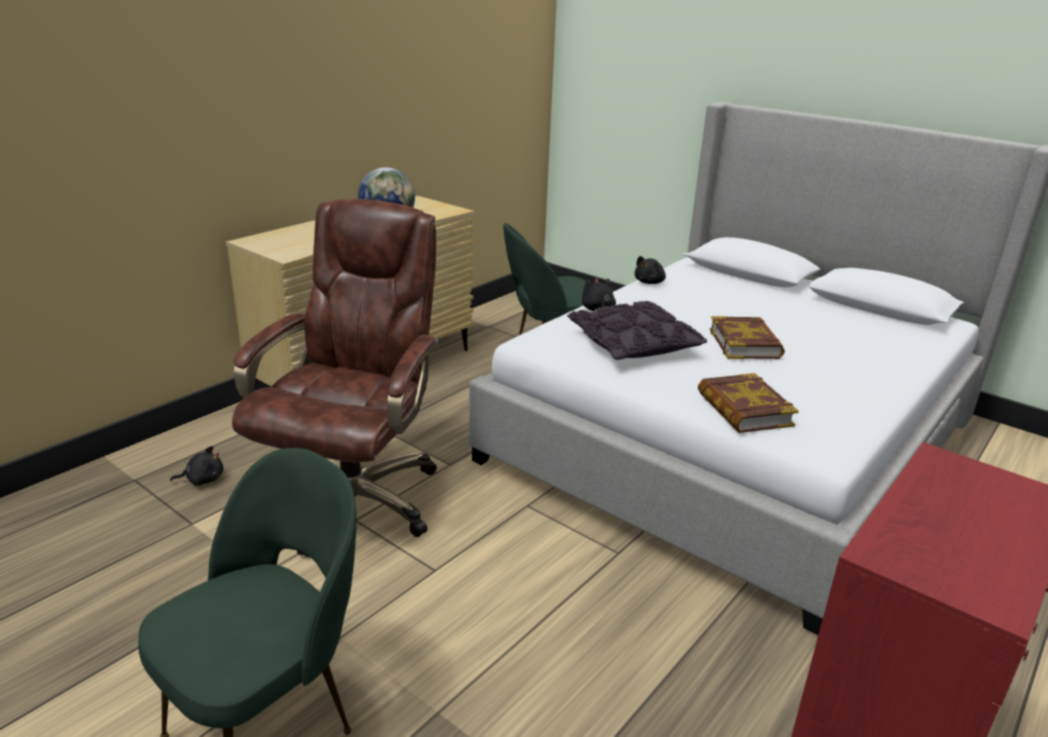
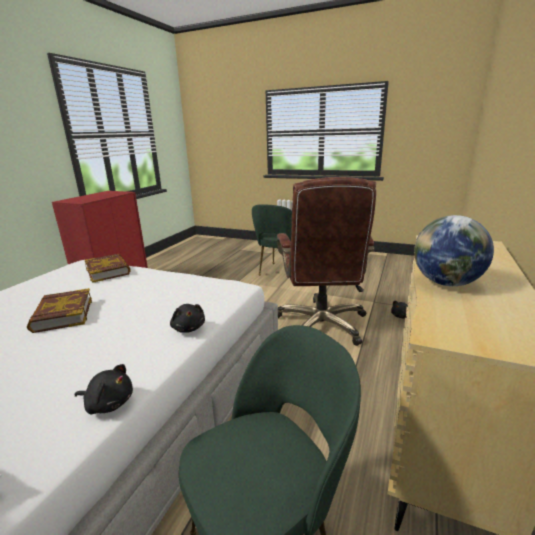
camera: 165 degrees right, 5 degrees down
(633, 344) = (161, 295): black pillow -> none
(650, 282) = (108, 403): black plush toy -> black plush toy turned 75 degrees clockwise

